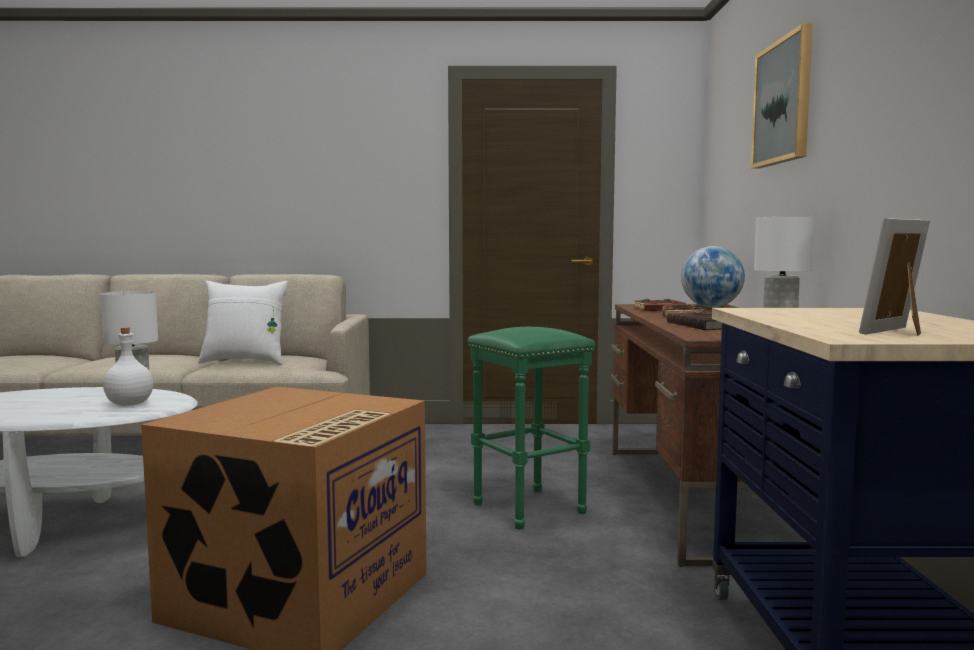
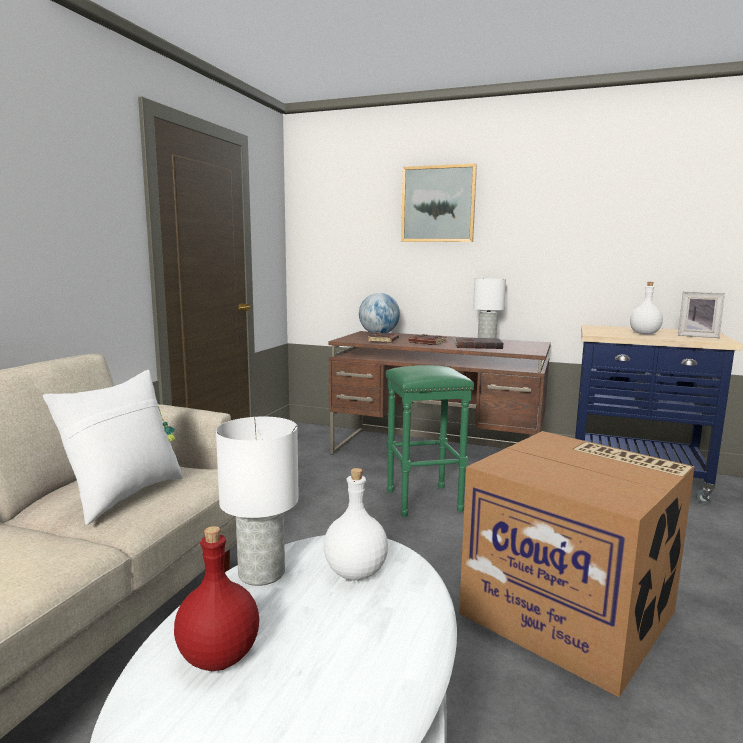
camera: 70 degrees left, 5 degrees up
(46, 396) = (217, 657): none -> red bottle
(835, 319) = (645, 333): none -> white bottle
(901, 332) = (697, 336): picture frame -> picture frame turned 45 degrees counterclockwise

